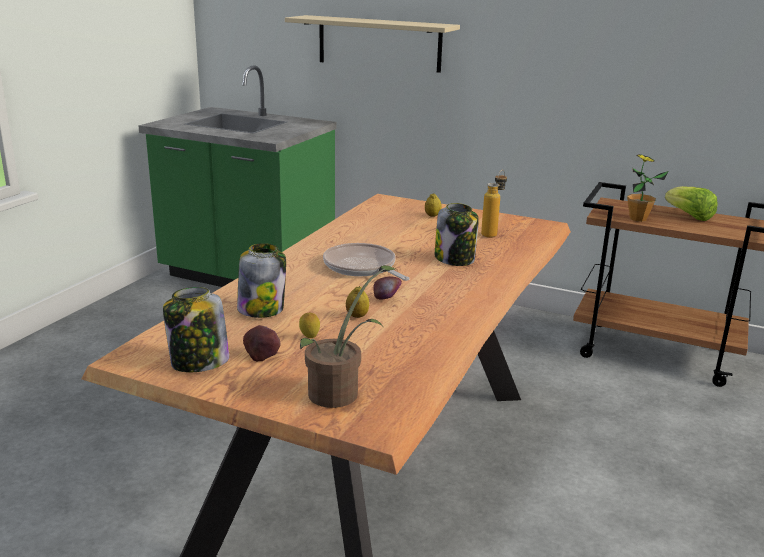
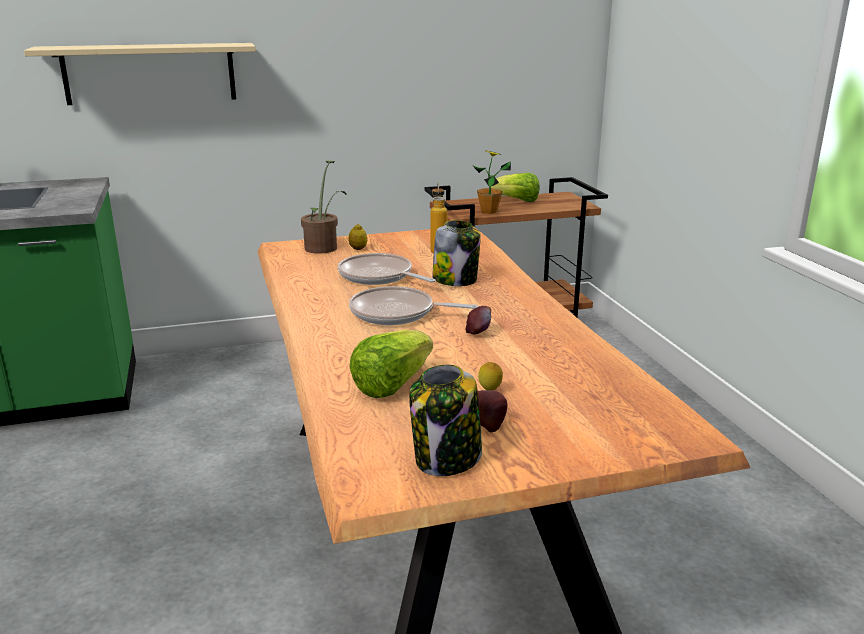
camera: 40 degrees left, 0 degrees up
(261, 309) = (391, 384): jar -> lettuce
(340, 392) = (612, 423): potted plant -> potted plant (323, 247)
(357, 316) = (485, 356): lemon -> none
(404, 239) = (379, 276): none -> frying pan

